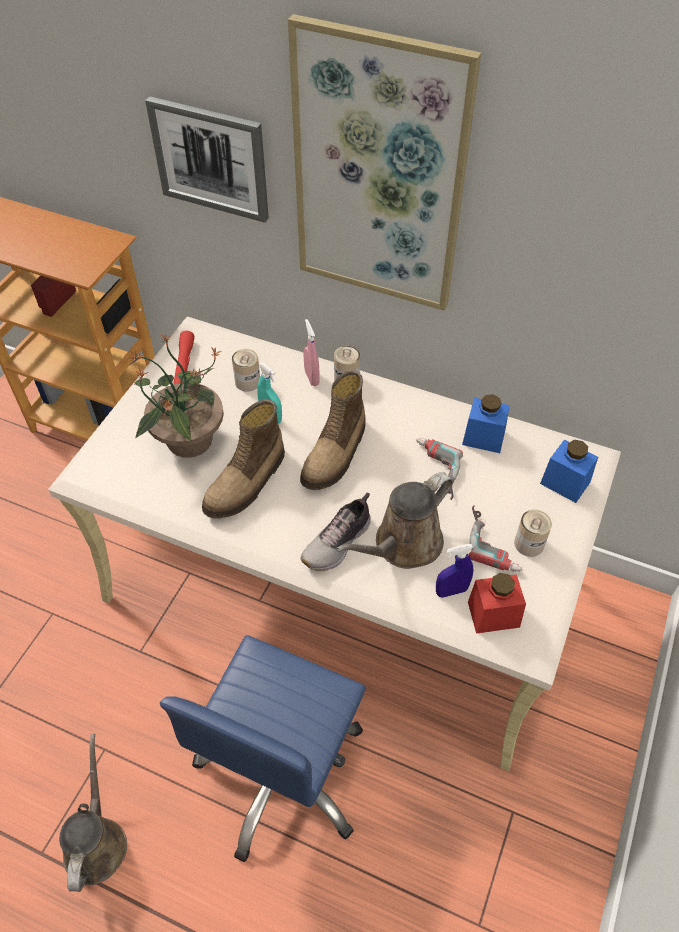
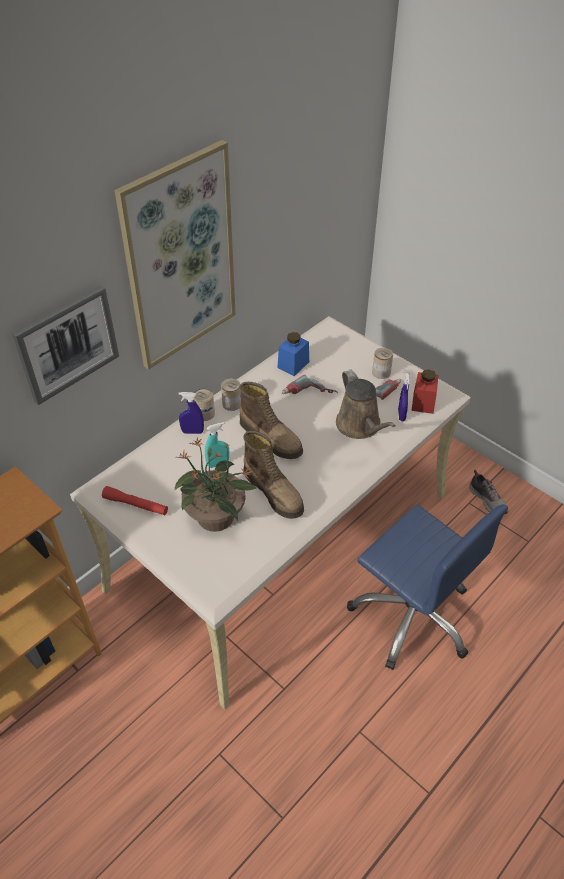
camera: 70 degrees left, 5 degrees down
(96, 842) = (430, 750): brown watering can -> none
(247, 382) = (175, 469): can -> can (232, 404)
(311, 378) = (192, 432): pink spray bottle -> blue spray bottle
(338, 543) = (346, 456): shoe -> shoe (487, 500)
(565, 483) = (344, 343): blue jar -> none

